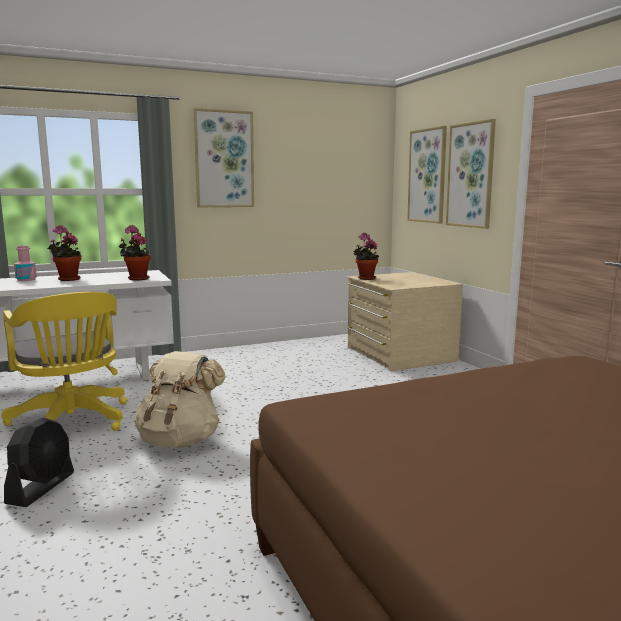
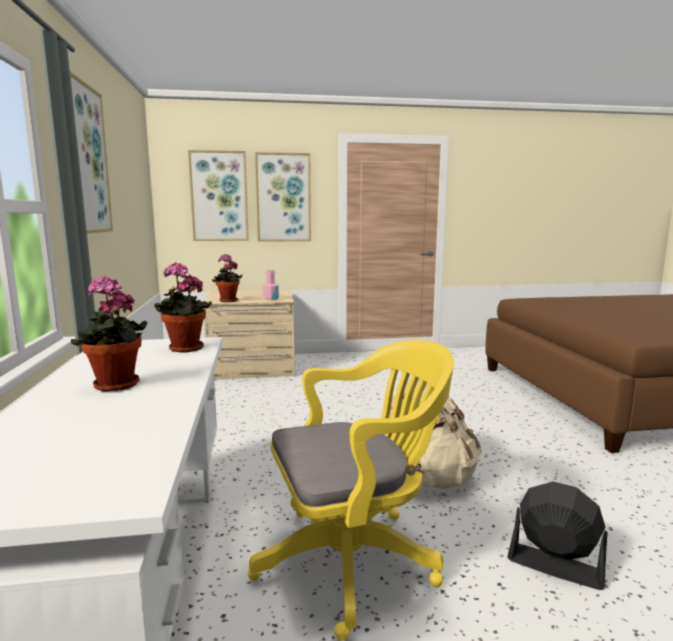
camera: 75 degrees left, 0 degrees up
(26, 280) = (52, 419): pink bottle -> pink bottle (270, 299)

